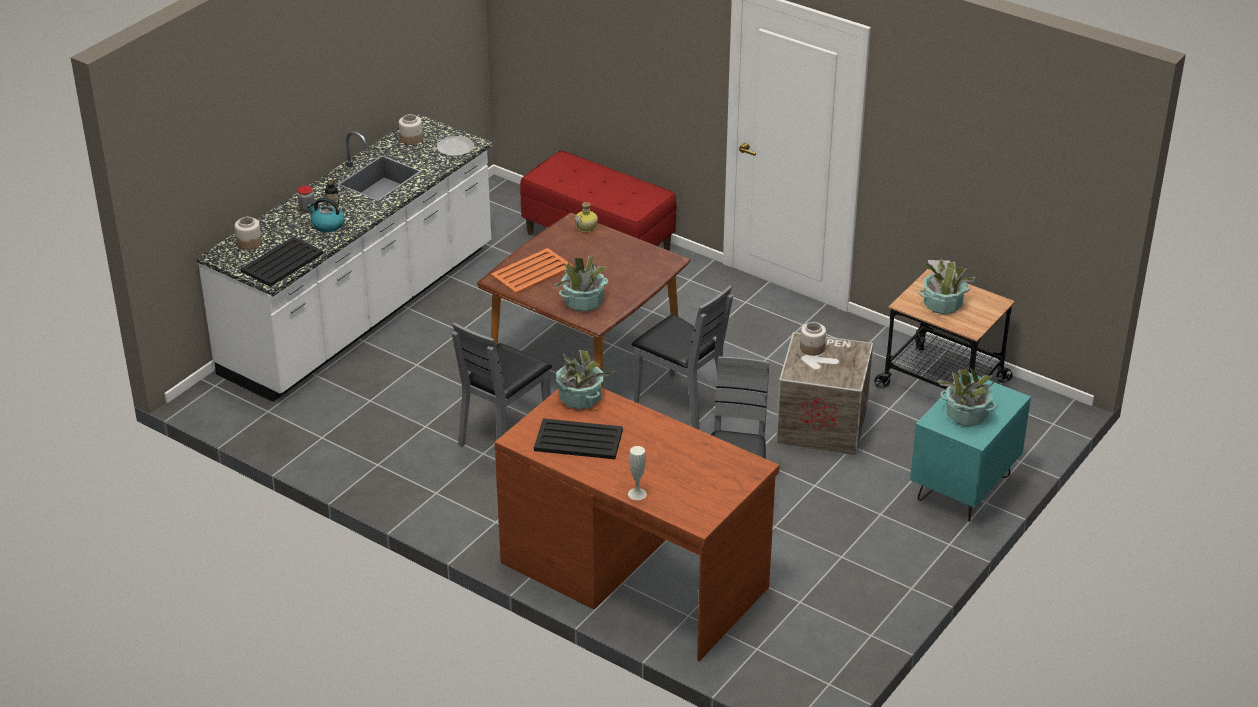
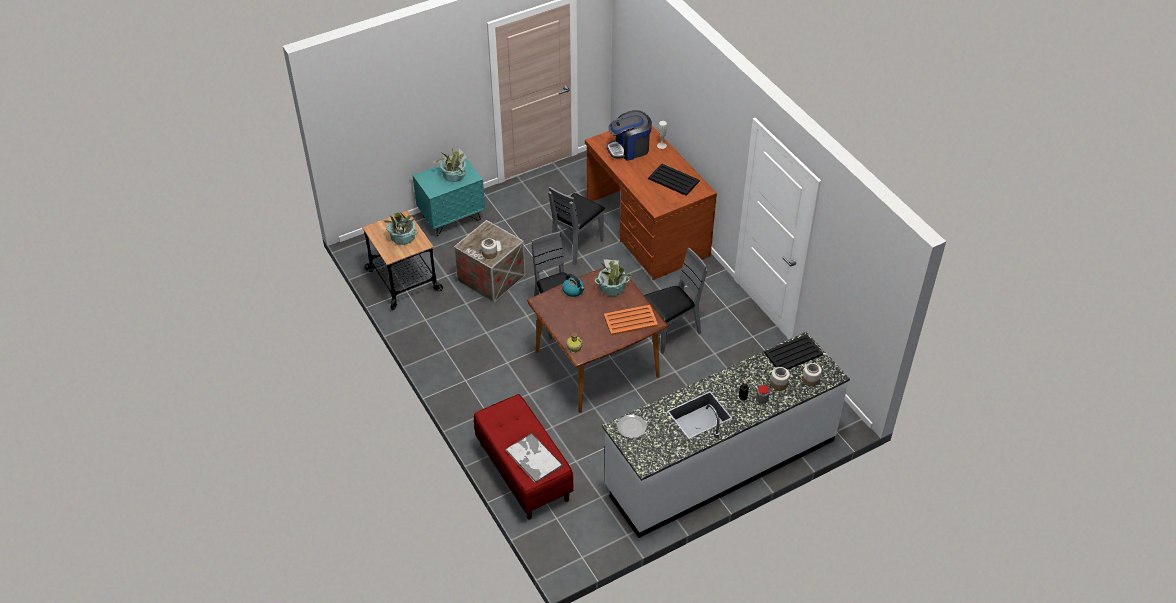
camera: 155 degrees left, 10 degrees up
(327, 225) = (752, 378): kettle -> kettle (573, 290)
(411, 139) = (659, 449): jar -> jar (778, 383)
(572, 175) = (533, 458): none -> tray
(580, 398) = (659, 203): potted plant -> none
(689, 471) = (629, 149): none -> coffee machine

